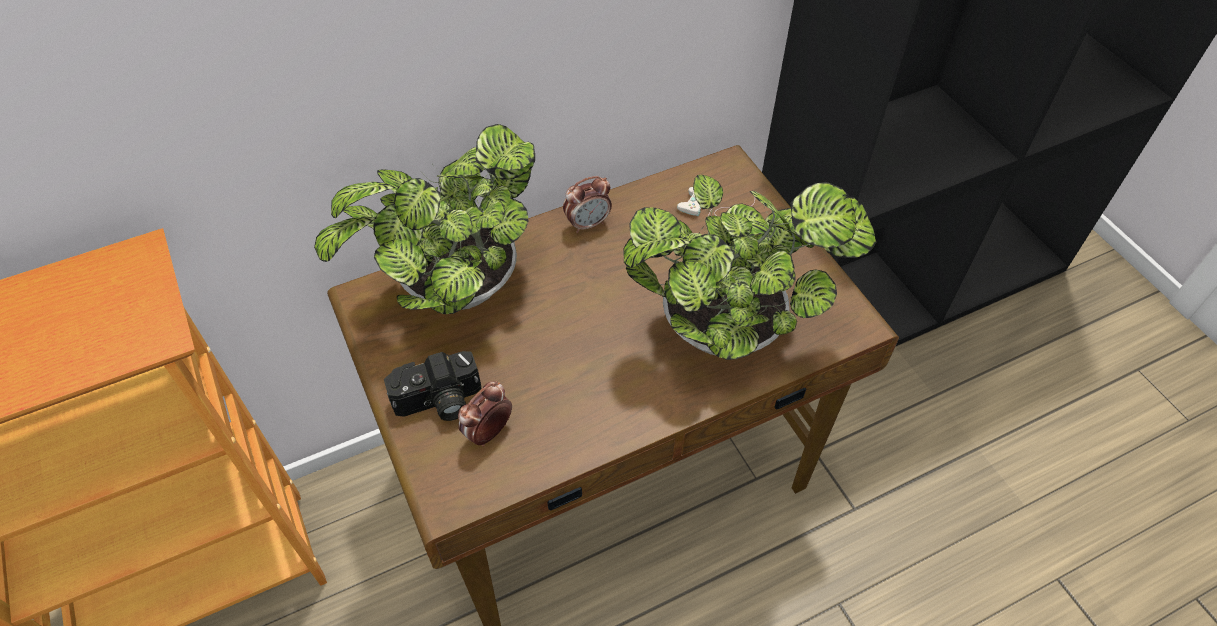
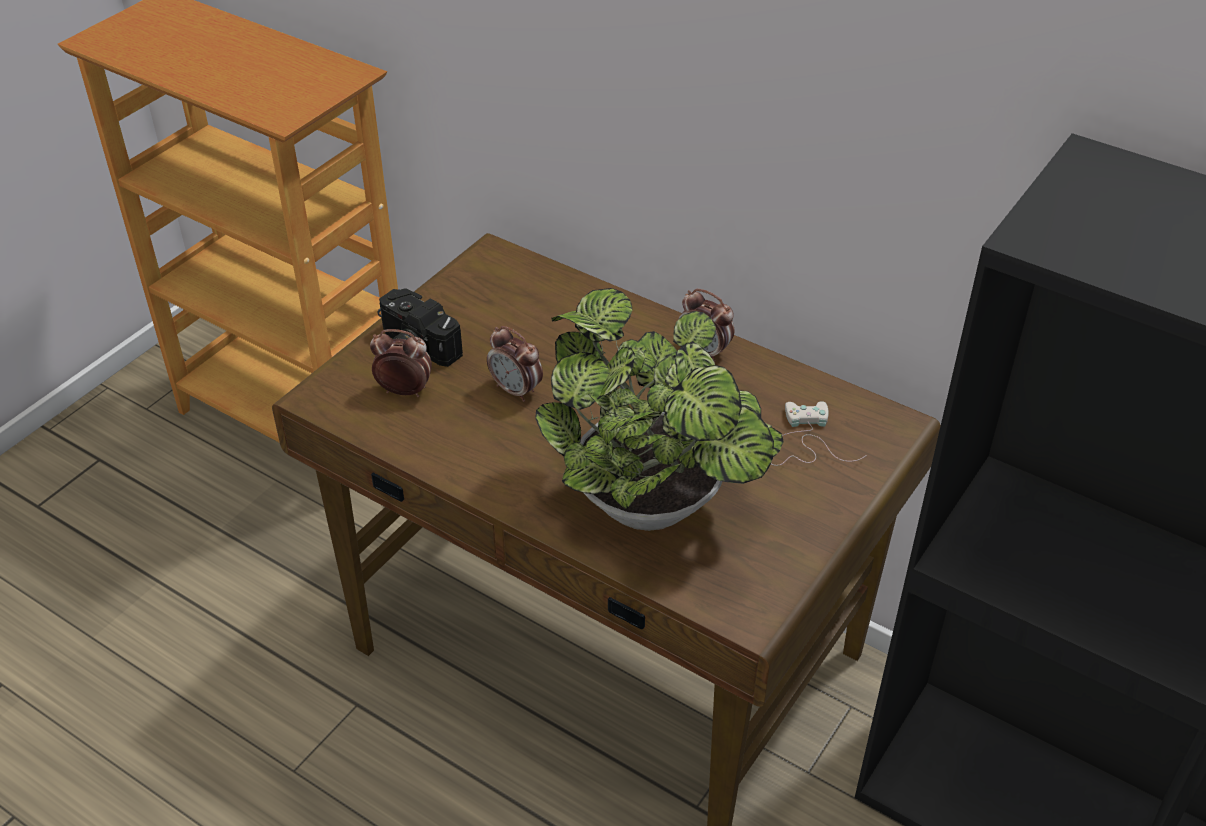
camera: 60 degrees right, 10 degrees down
(453, 291) = (543, 302): potted plant -> none
(545, 355) = (516, 390): none -> alarm clock

